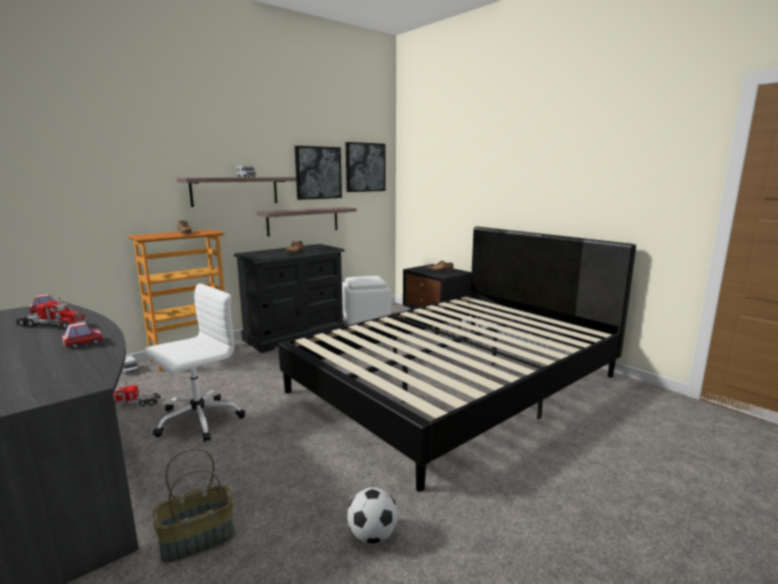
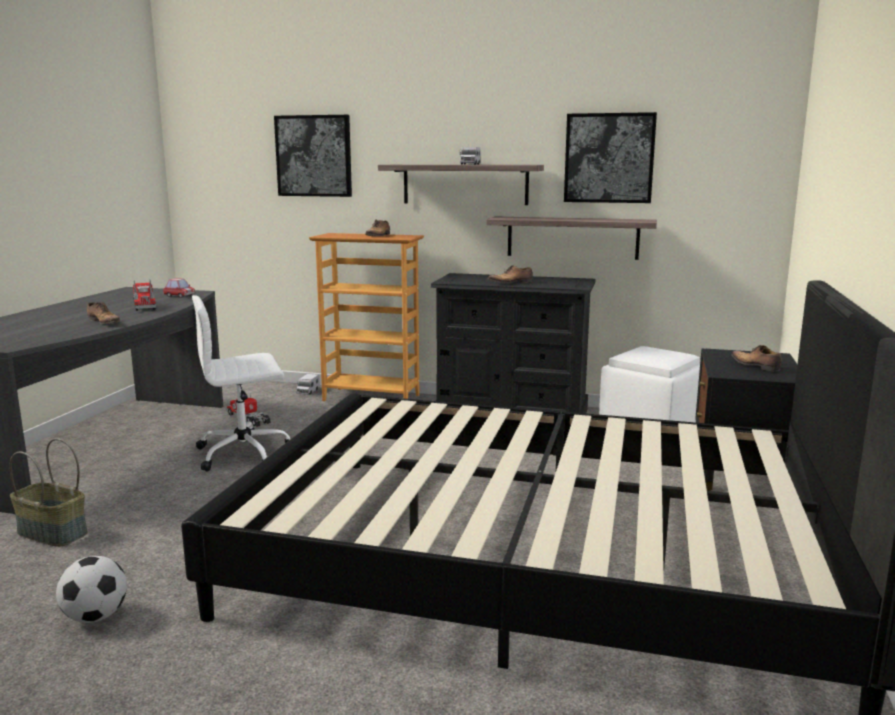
camera: 55 degrees right, 0 degrees up
(83, 343) = (104, 322): toy car -> shoe
(197, 420) = (246, 453): white office chair -> white office chair turned 150 degrees clockwise
(365, 167) = (716, 148): picture -> picture (314, 156)

